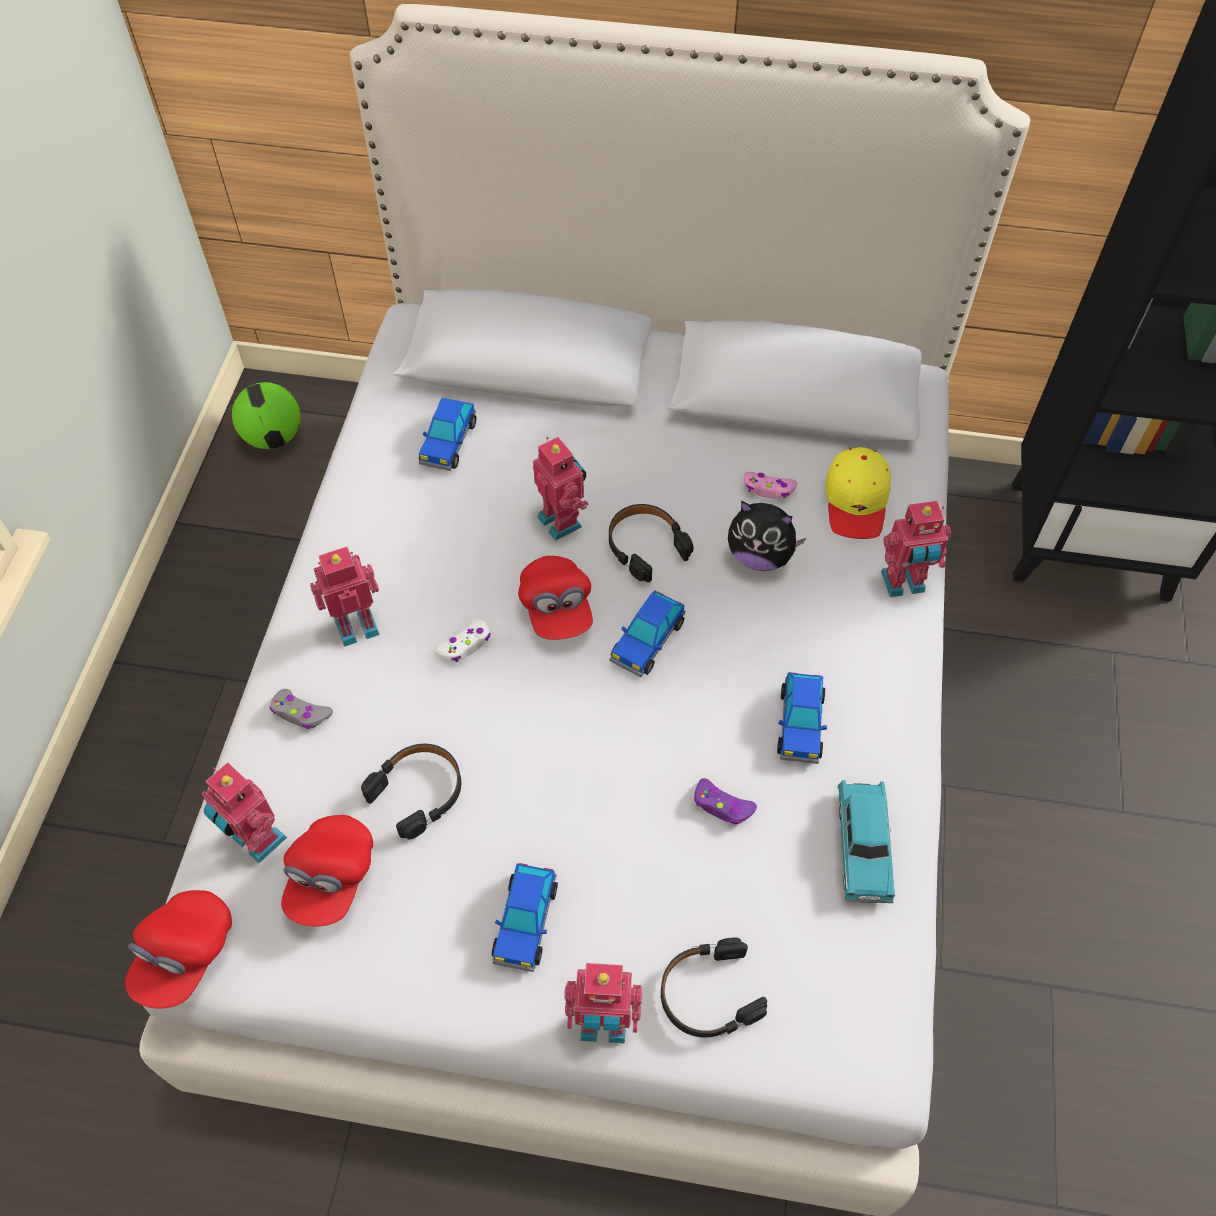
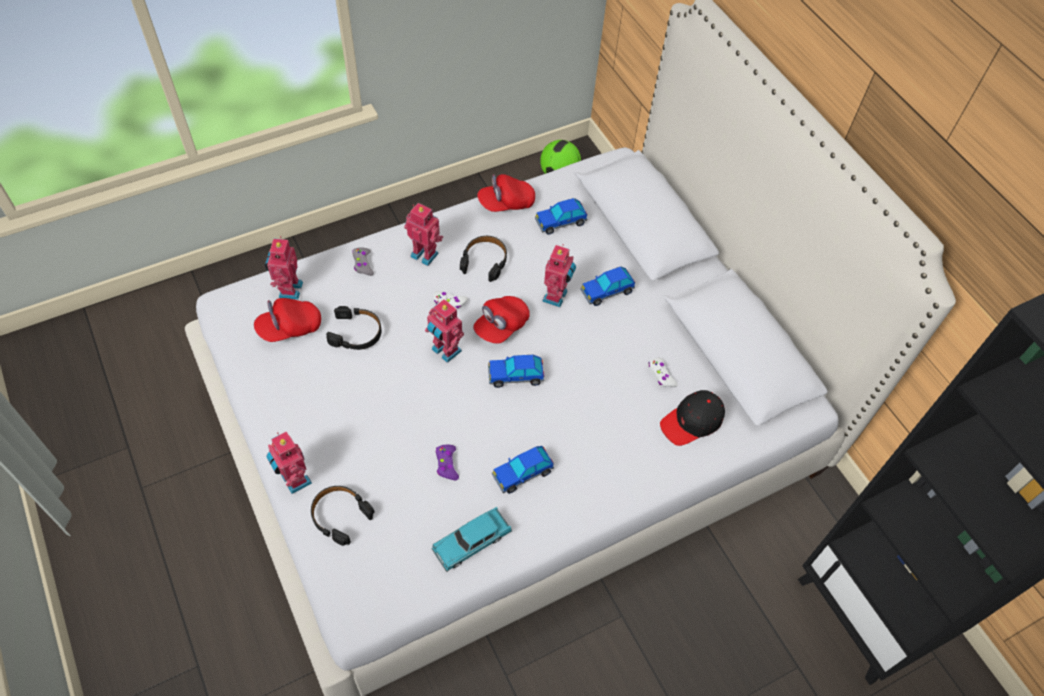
camera: 50 degrees right, 0 degrees up
(185, 955) = (219, 301): red cap -> red cap (506, 203)
(525, 922) = (323, 417): toy car -> toy car (607, 291)
(645, 546) = (573, 341): black headphones -> black headphones (485, 261)
(760, 556) = (612, 396): plush toy -> none
(768, 489) = (661, 375): pink game controller -> white game controller
(856, 501) = (692, 422): yellow cap -> black cap
(903, 584) = (656, 475): toy robot -> toy robot (445, 351)

